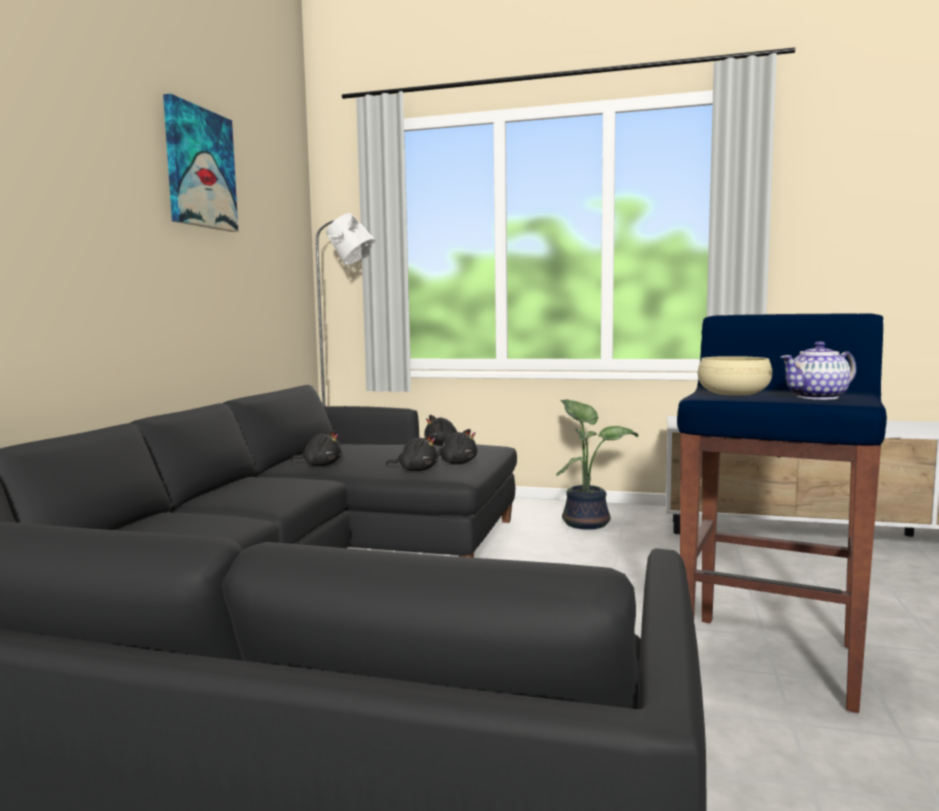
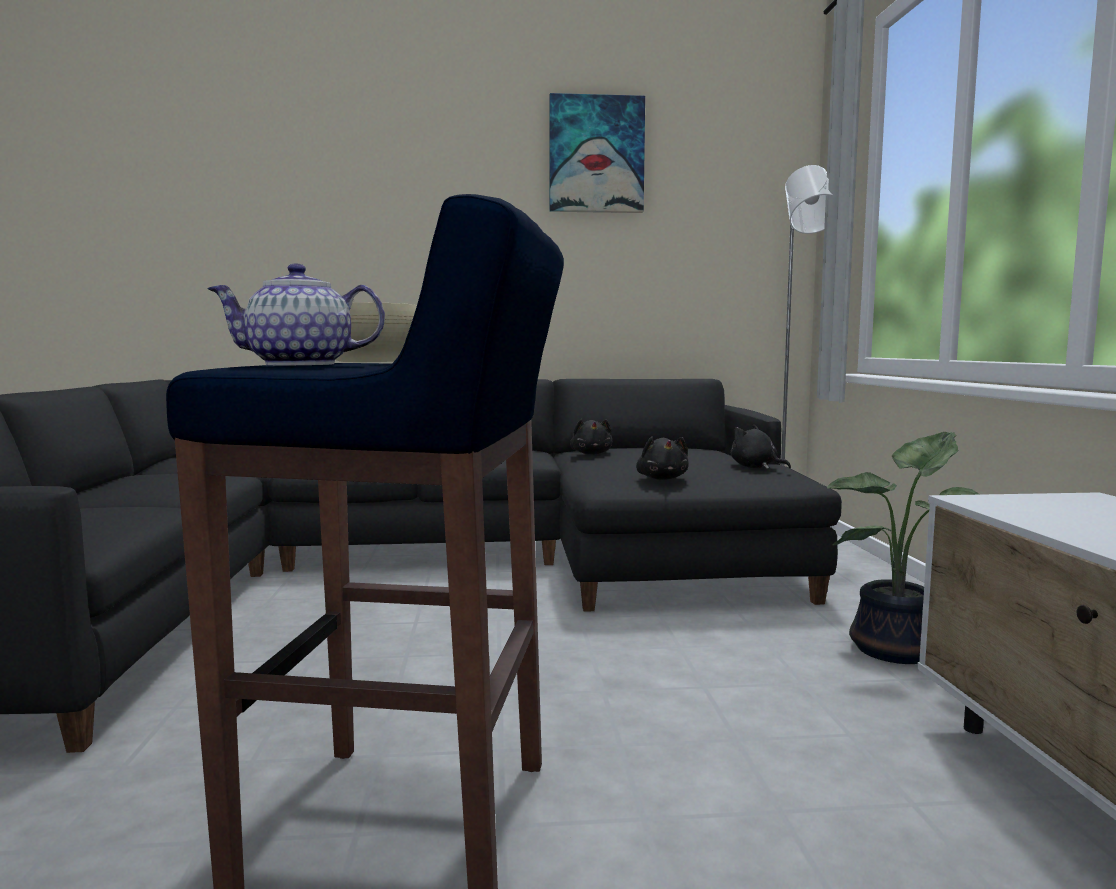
camera: 70 degrees right, 0 degrees up
(416, 470) = (610, 473): black plush toy -> none
(818, 397) = (301, 364): teapot -> teapot turned 60 degrees counterclockwise

